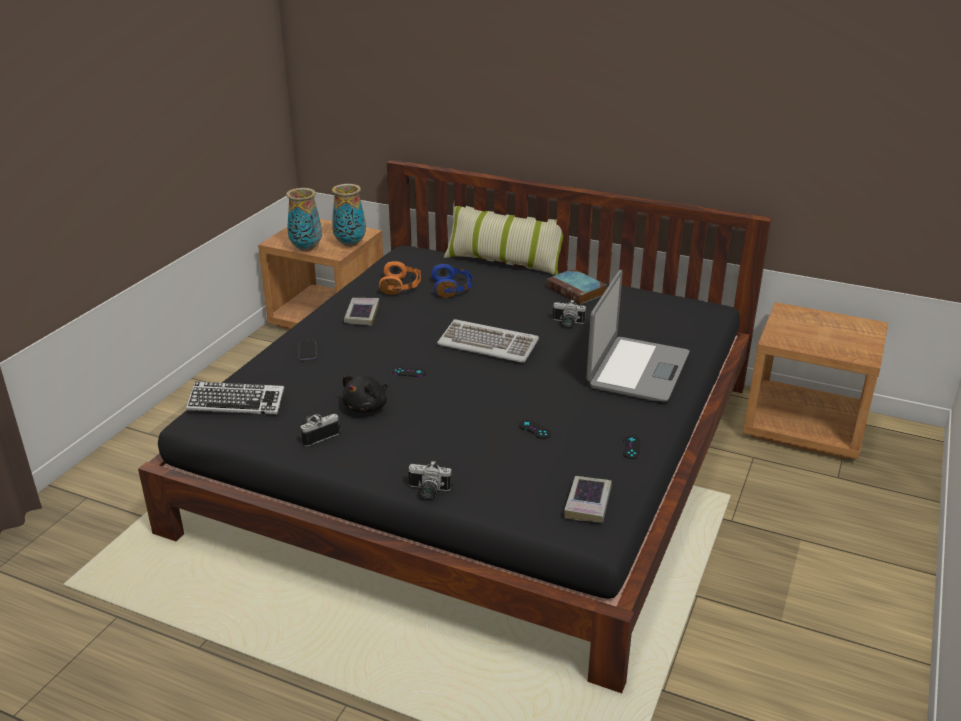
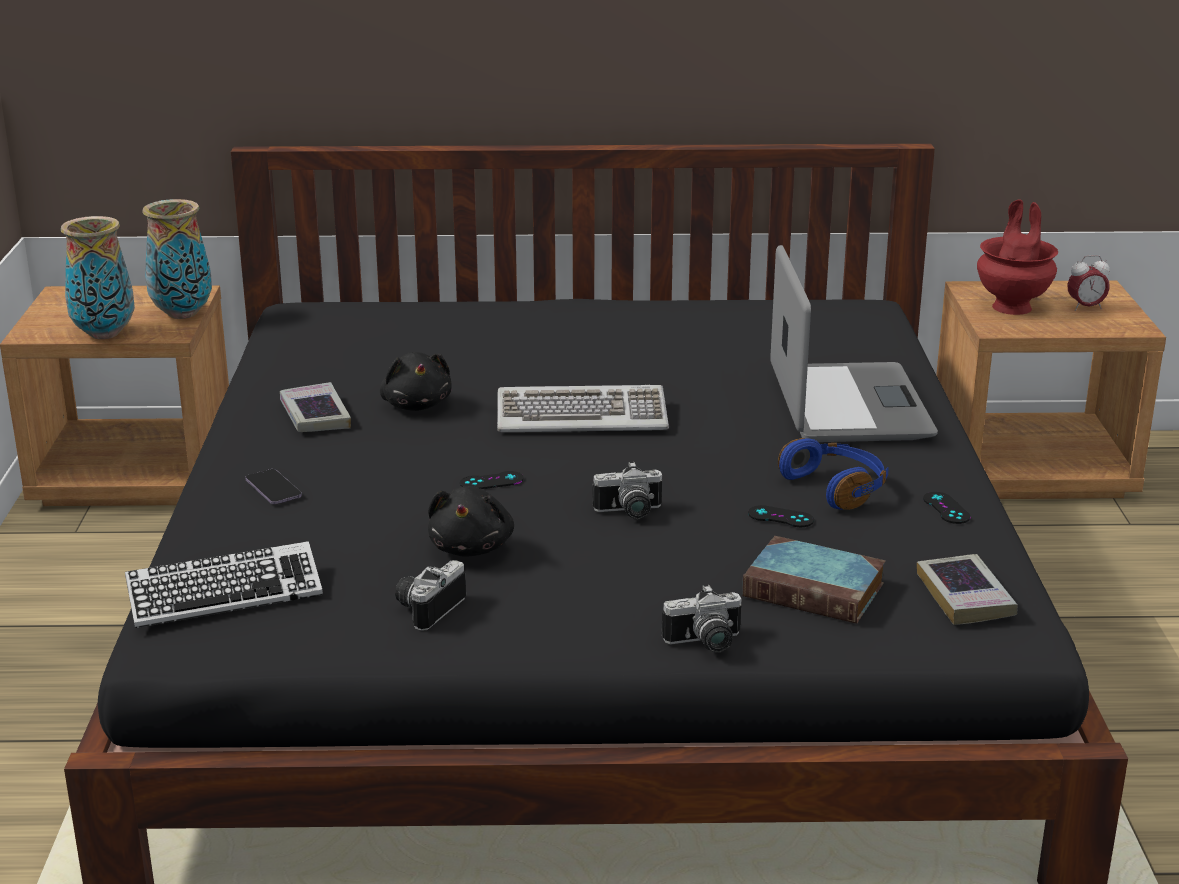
camera: 25 degrees left, 5 degrees down
(401, 286) = (342, 362): orange headphones -> none
(415, 319) = (417, 404): none -> black plush toy
(452, 288) = (435, 349): blue headphones -> blue headphones (836, 487)
(504, 262) = (482, 298): pillow -> none
(567, 323) = (675, 364): camera -> camera (629, 513)
(577, 291) = (643, 318): book -> book (816, 590)
(799, 328) = (1013, 307): none -> red vase
(846, 337) = (1085, 307): none -> alarm clock

